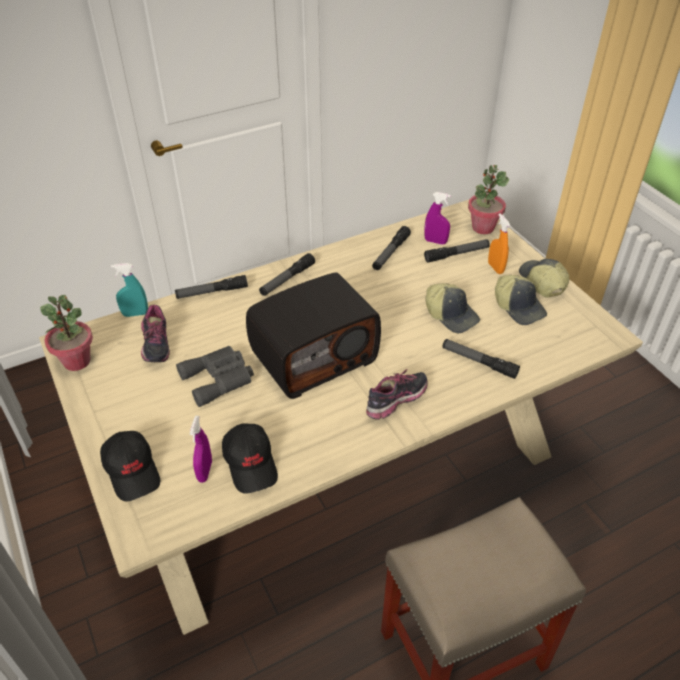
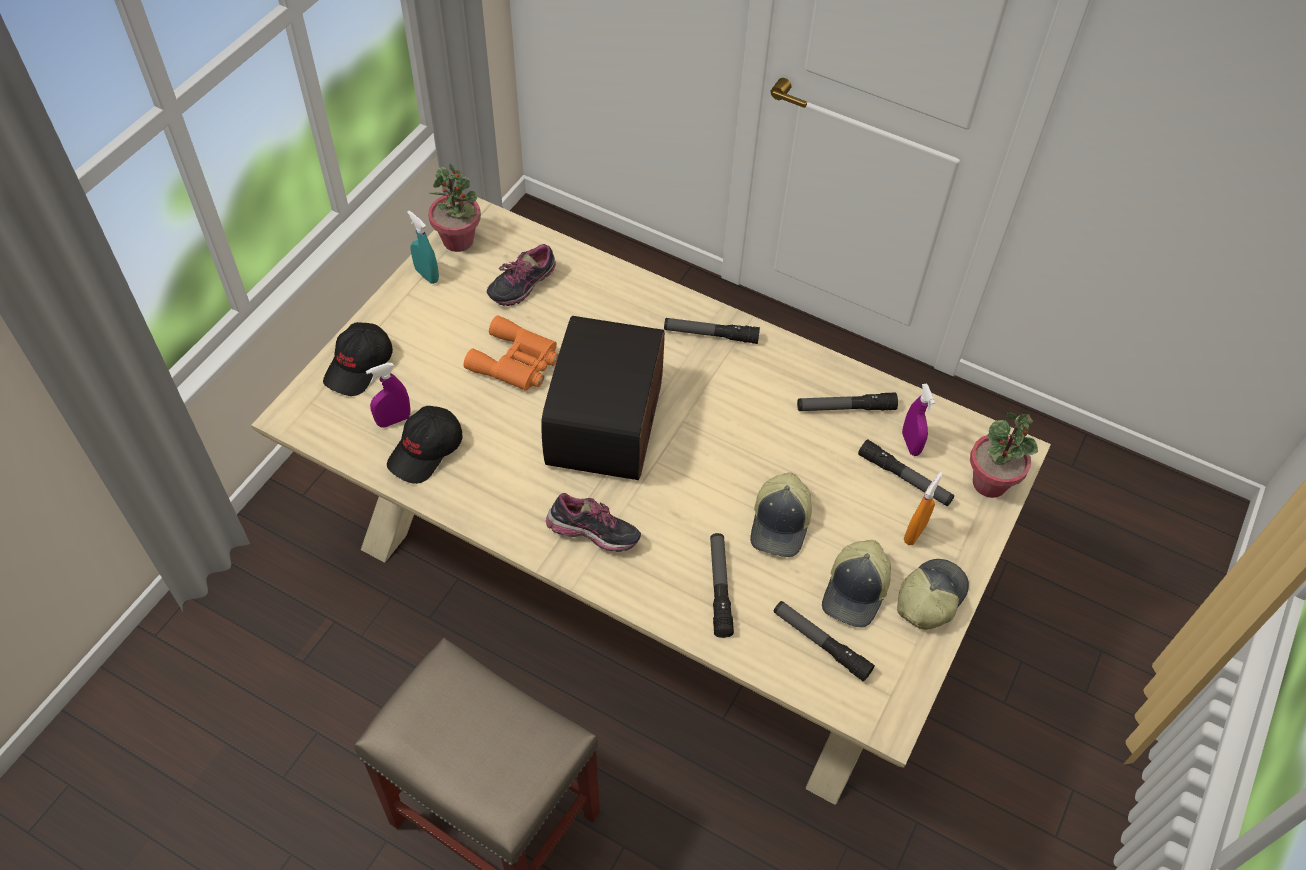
camera: 55 degrees right, 10 degrees up
(135, 314) = (553, 242): turquoise spray bottle -> turquoise spray bottle (427, 275)
(212, 292) = (635, 282): flashlight -> flashlight (821, 643)
(219, 378) = (516, 362): grey binoculars -> orange binoculars
(314, 356) = (608, 425): radio -> radio turned 75 degrees clockwise

